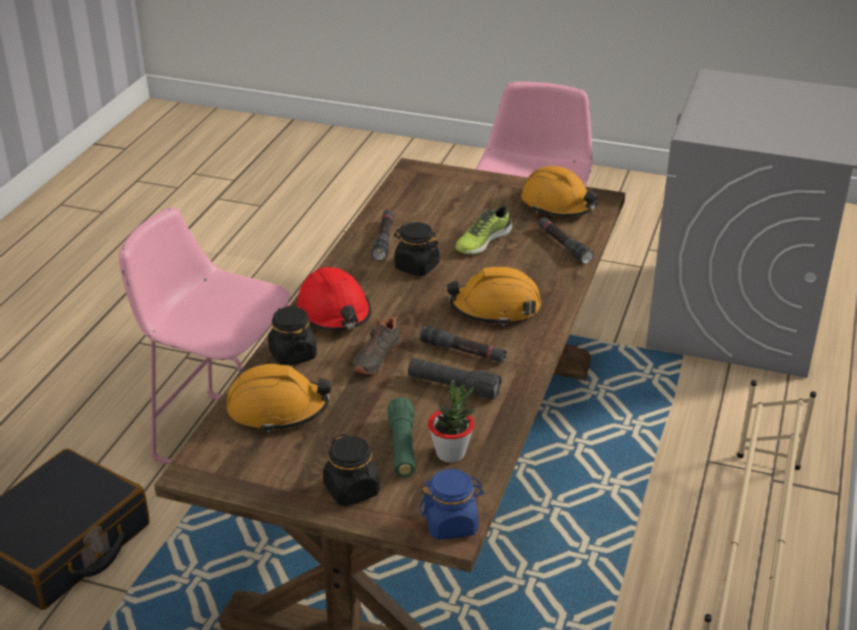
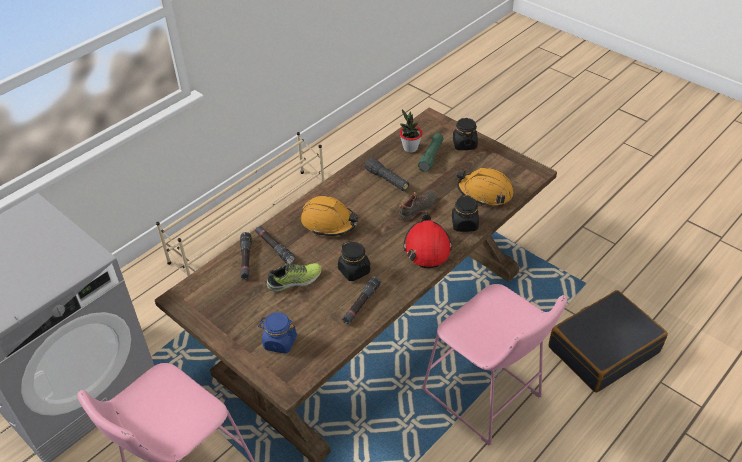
camera: 155 degrees left, 10 degrees up
(451, 524) = (428, 120): blue jar -> blue jar (279, 342)
(463, 352) = (368, 199): black flashlight -> black flashlight (274, 248)
(558, 205) = (213, 301): orange hard hat -> none

